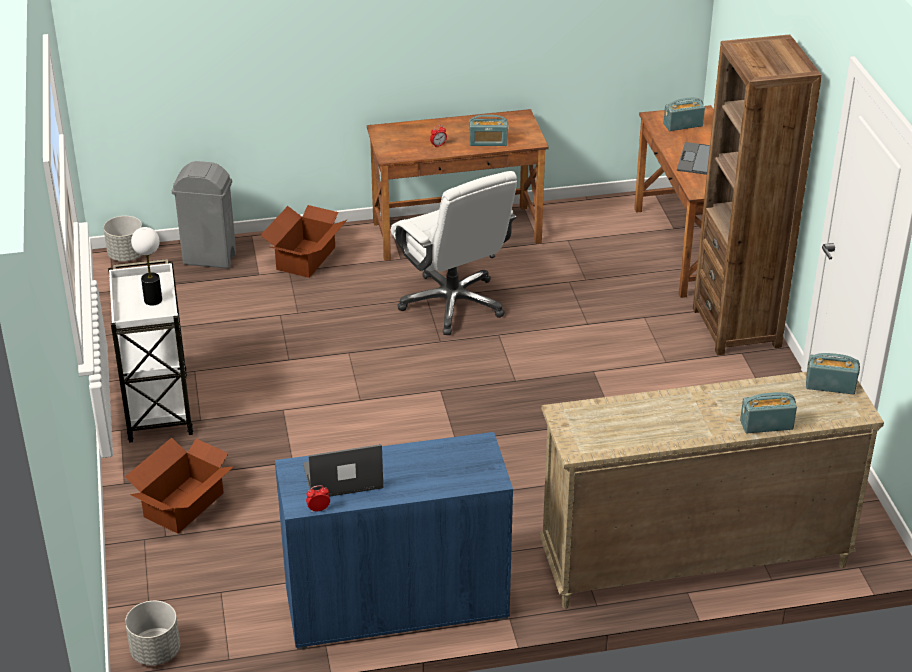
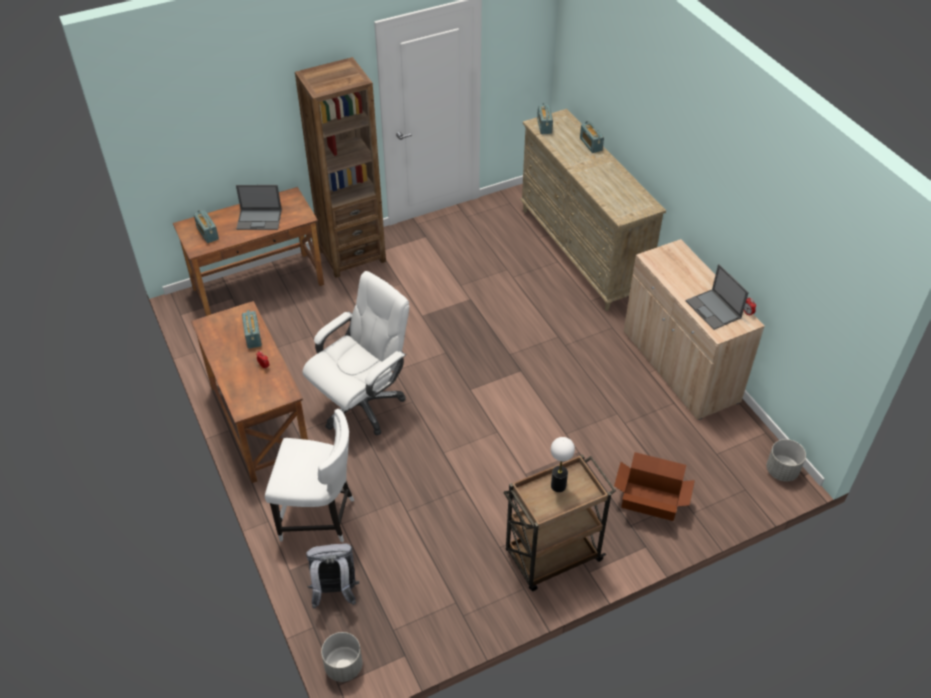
camera: 105 degrees left, 10 degrees up
(158, 406) = (552, 557): white cart -> brown cart
(209, 259) = (335, 592): grey trash can -> grey backpack
(305, 258) = (319, 517): cardboard box -> white chair
(396, 604) = (679, 367): blue cabinet -> beige cabinet

